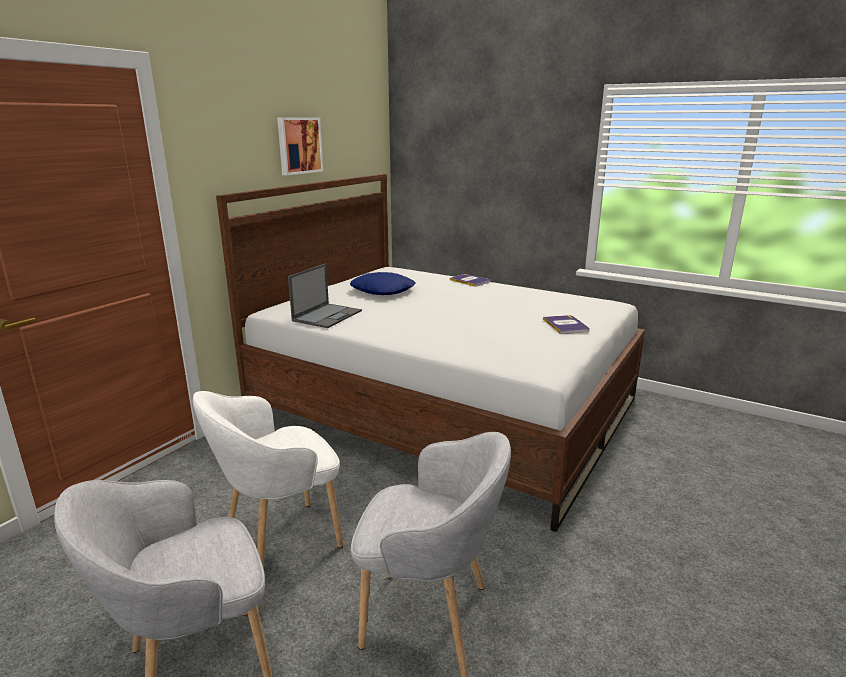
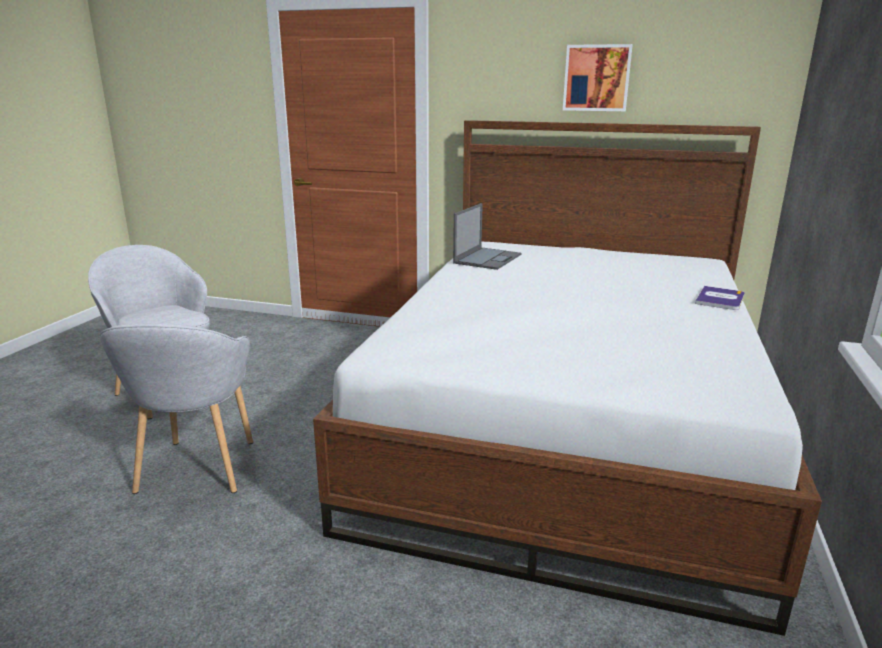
camera: 75 degrees right, 0 degrees up
(279, 542) = (290, 390): white armchair -> none
(327, 315) = (487, 258): laptop -> laptop turned 75 degrees counterclockwise
(383, 290) = (603, 266): blue pillow -> none
(566, 325) = (569, 362): book -> none

